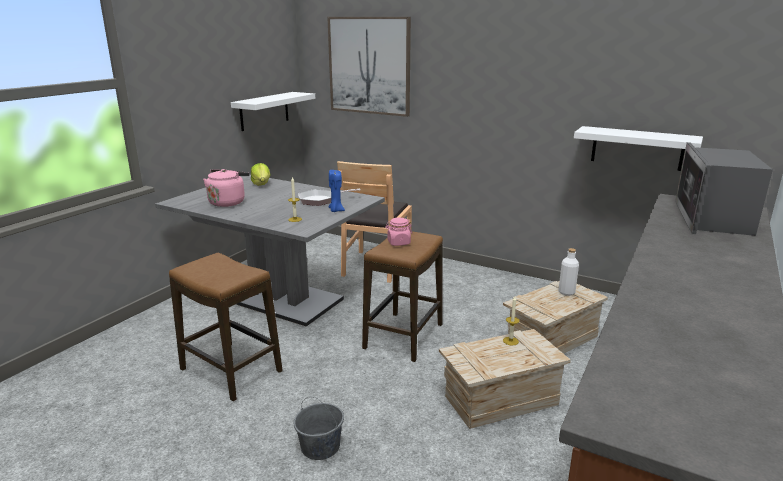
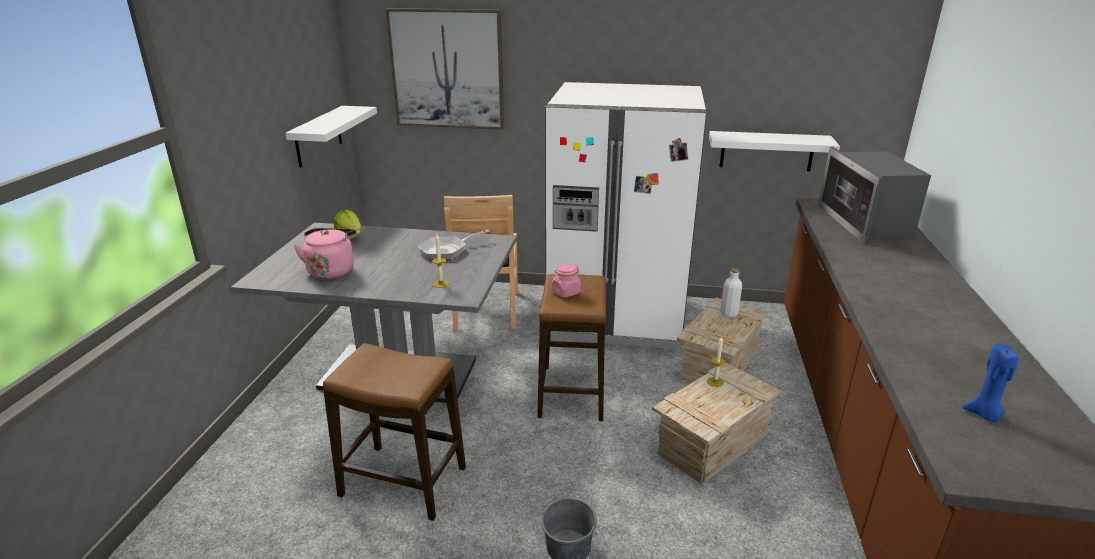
camera: 20 degrees left, 5 degrees up
(336, 210) = (478, 263): blue candle -> blue candle (984, 414)
(481, 289) = (616, 318): none -> white fridge

